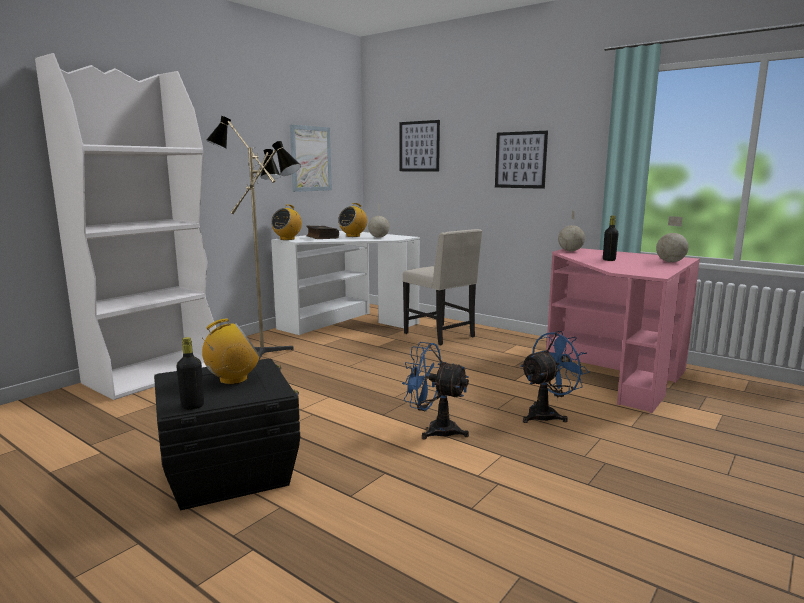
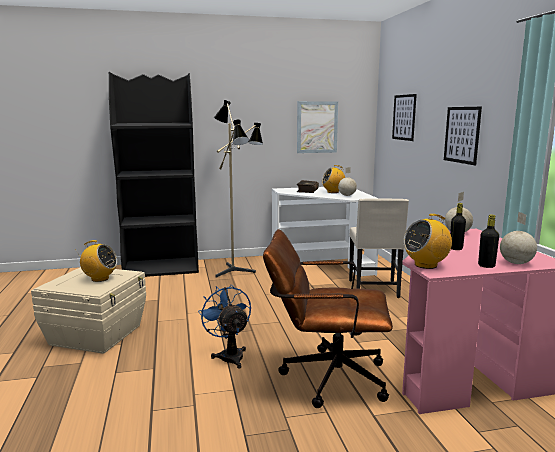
camera: 40 degrees right, 0 degrees up
(154, 374) = (162, 268): white bookcase -> black bookcase
(192, 406) = (54, 287): black bottle -> black bottle (486, 266)
(230, 471) = (97, 334): black storage box -> beige storage box
(287, 239) = (281, 189): radio -> radio (426, 265)
(547, 414) = (325, 377): blue fan -> brown office chair

